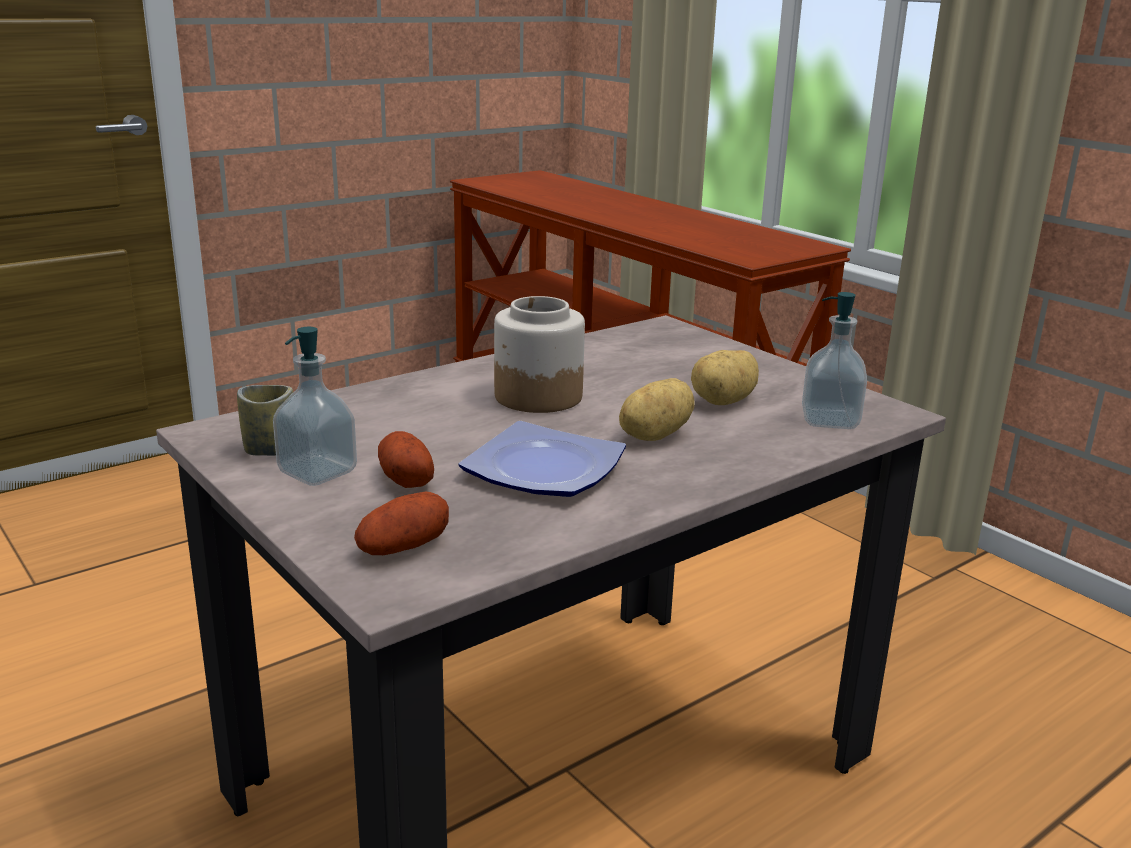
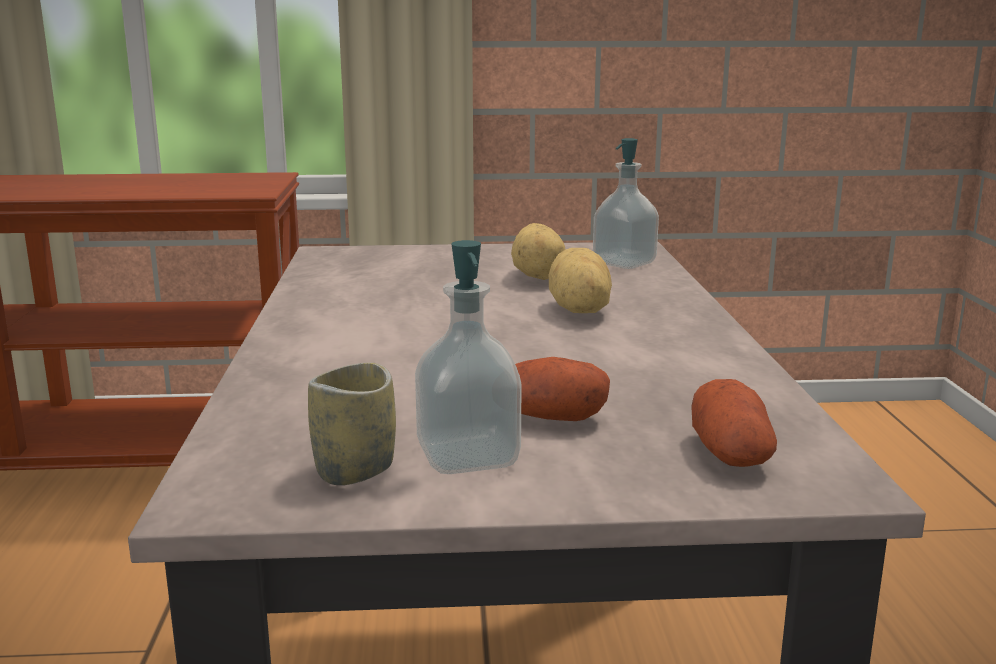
camera: 55 degrees left, 5 degrees down
(537, 396) = (415, 324): jar -> none
(547, 469) = (604, 359): plate -> none

